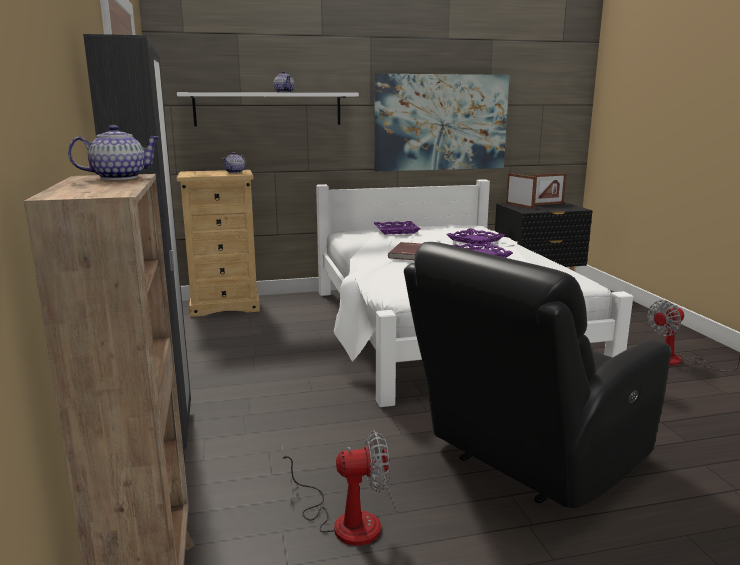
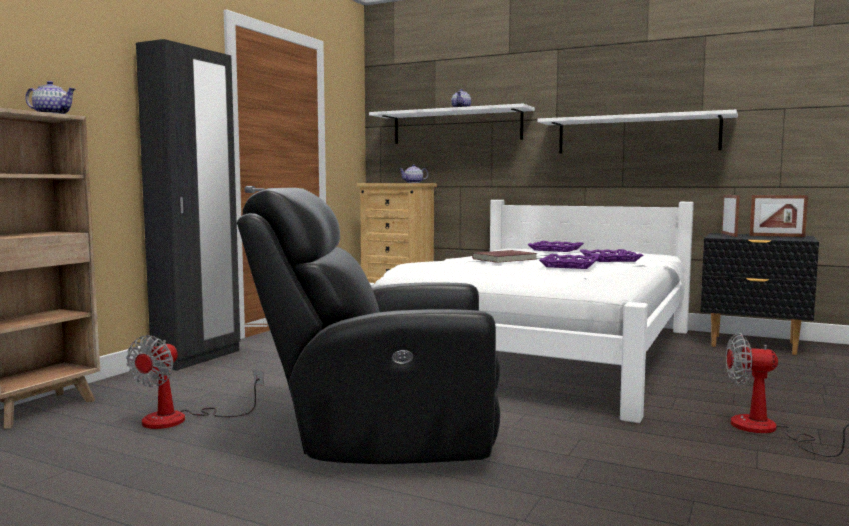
camera: 40 degrees right, 10 degrees down
(344, 520) = (180, 419): fan -> fan turned 75 degrees clockwise
(441, 122) = (637, 135): picture -> white shelf

